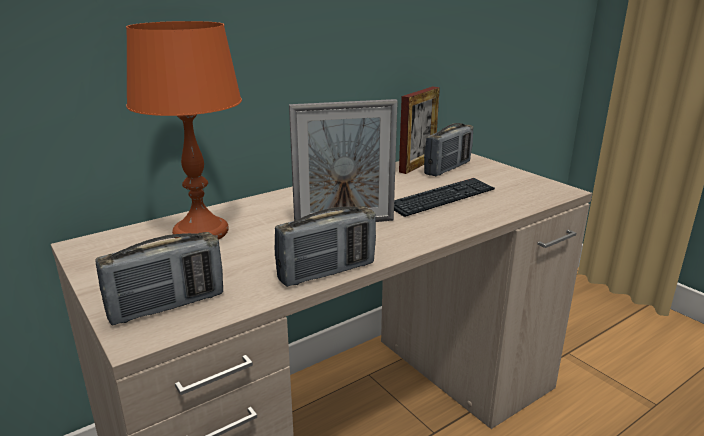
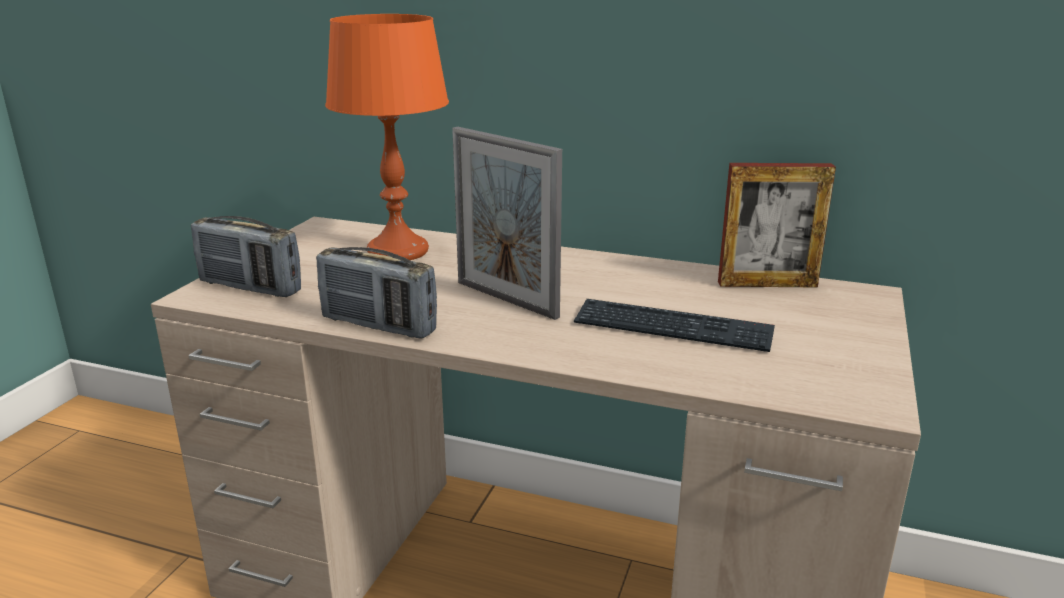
camera: 55 degrees right, 0 degrees up
(447, 168) = (794, 304): radio -> none

